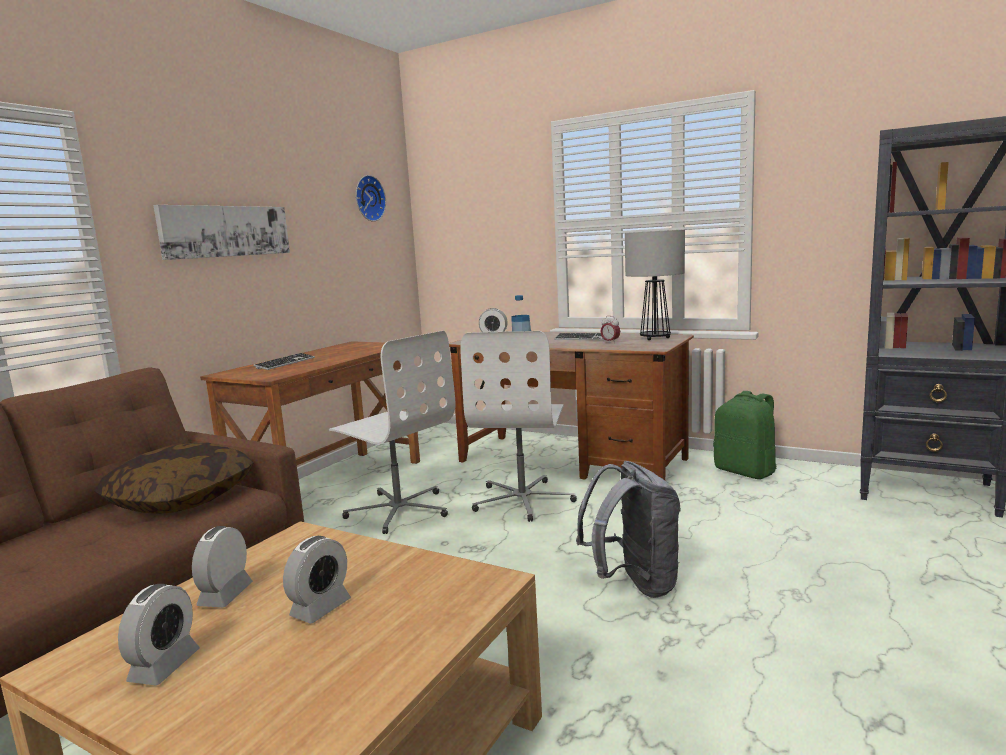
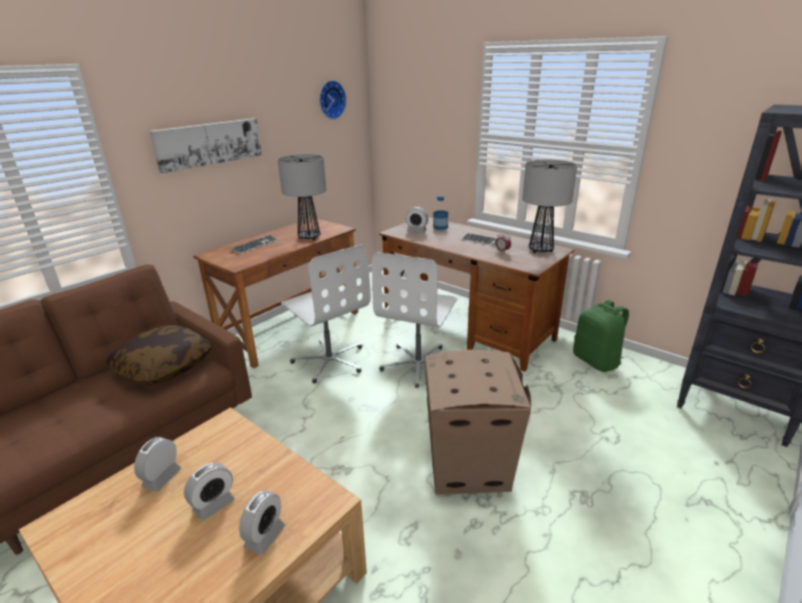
camera: 10 degrees right, 15 degrees up
(164, 666) = (108, 541): alarm clock -> alarm clock (265, 536)
(356, 353) = (309, 237): none -> table lamp
(634, 584) = (469, 464): grey backpack -> cardboard box

